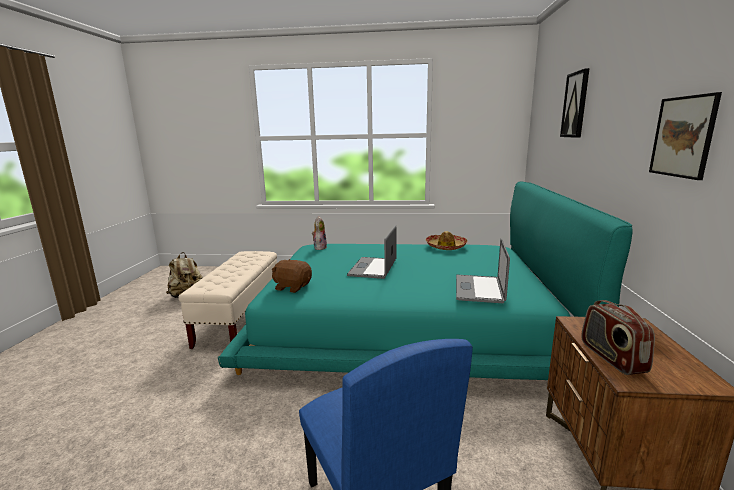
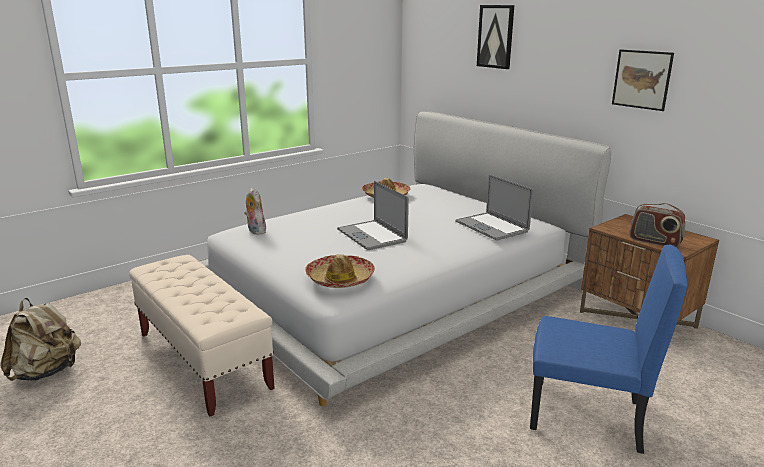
camera: 45 degrees left, 5 degrees up
(292, 287) = (340, 279): brown plush toy -> hat
(407, 323) = (393, 290): turquoise bed -> white bed

